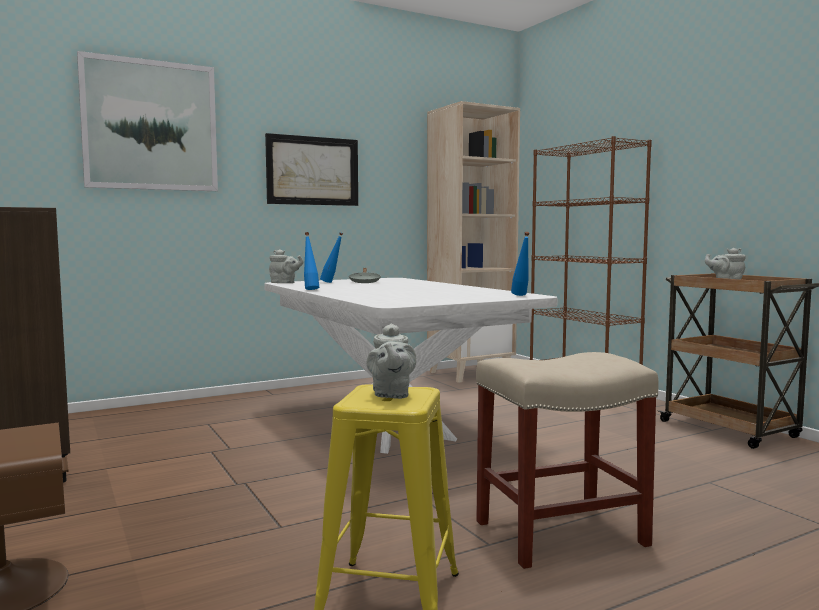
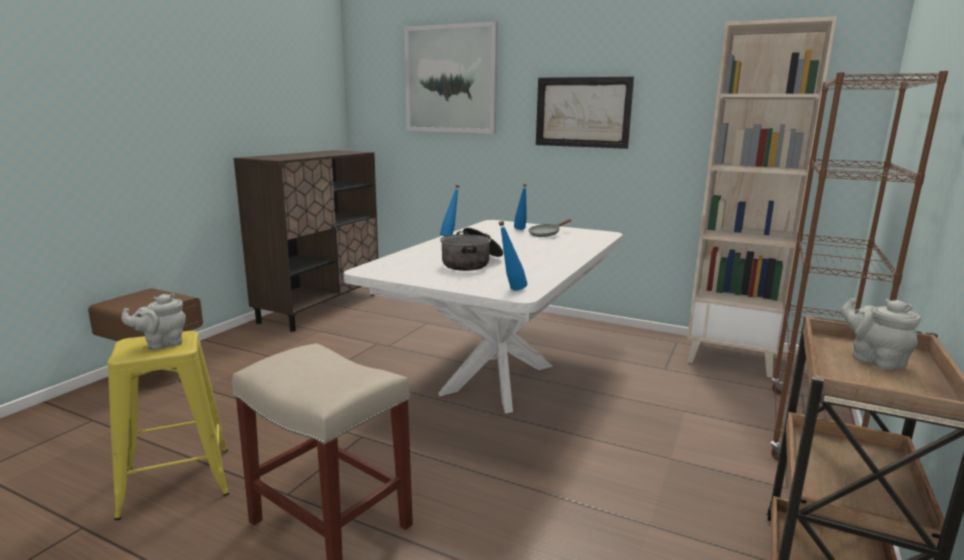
camera: 55 degrees right, 10 degrees up
(284, 283) = (490, 223): grey teapot -> none
(422, 293) = (472, 263): none -> cooking pot

